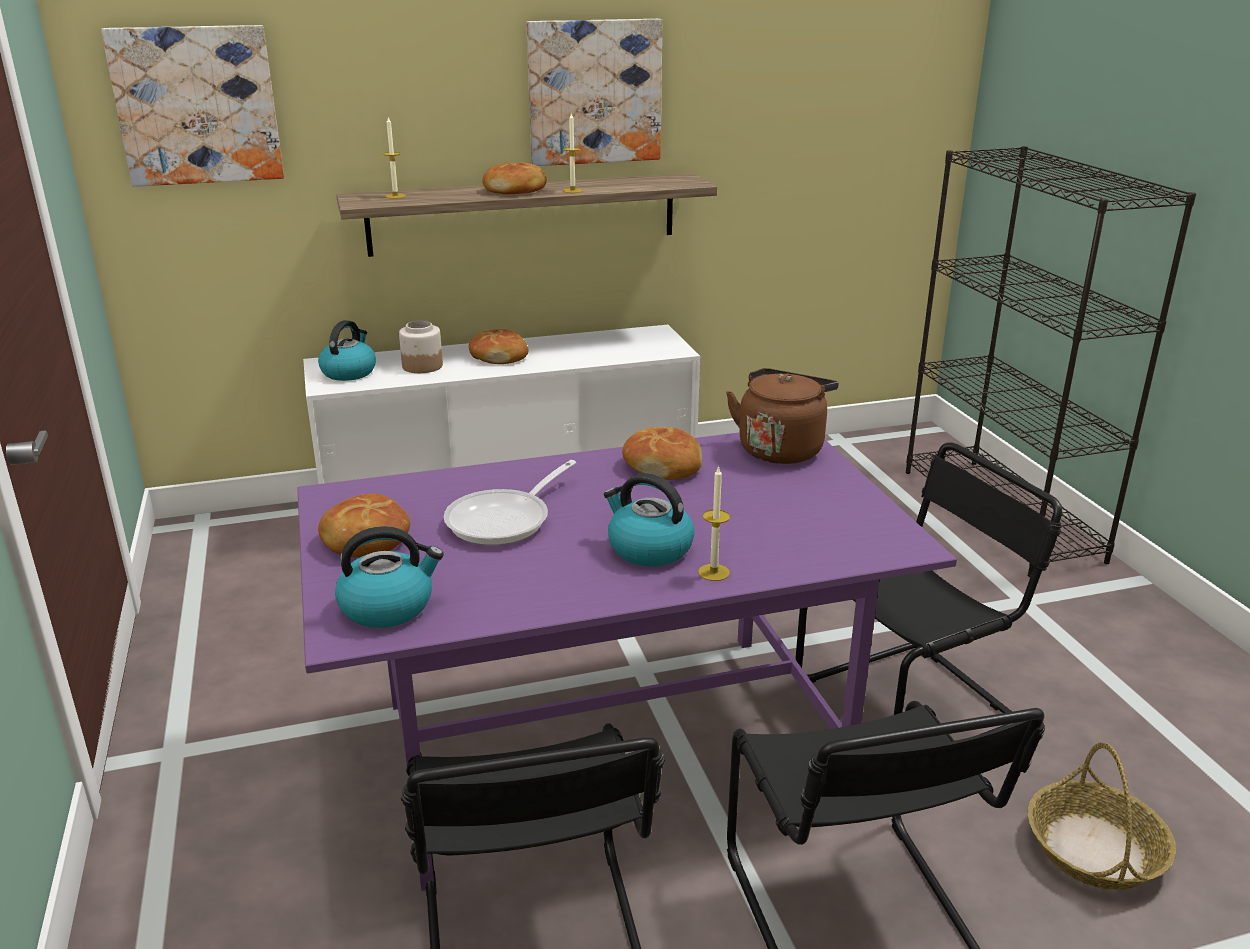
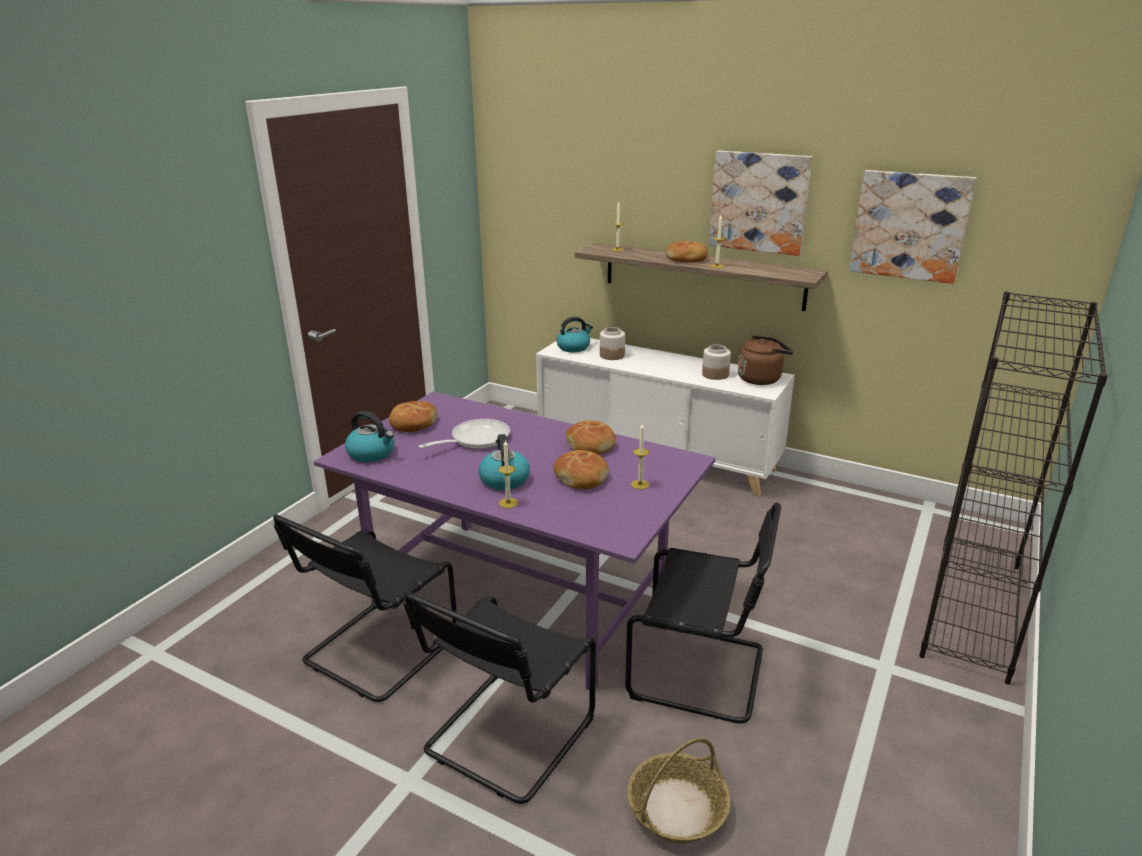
camera: 45 degrees right, 0 degrees up
(197, 105) = (533, 182): picture -> picture (910, 225)
(499, 356) = (659, 362): bread -> bread (581, 477)
(505, 520) = (475, 439): frying pan -> frying pan turned 150 degrees clockwise
(589, 350) = (715, 374): none -> jar
(781, 449) = (668, 463): brown kettle -> brown kettle (761, 378)
(802, 483) = (640, 484): none -> candle

